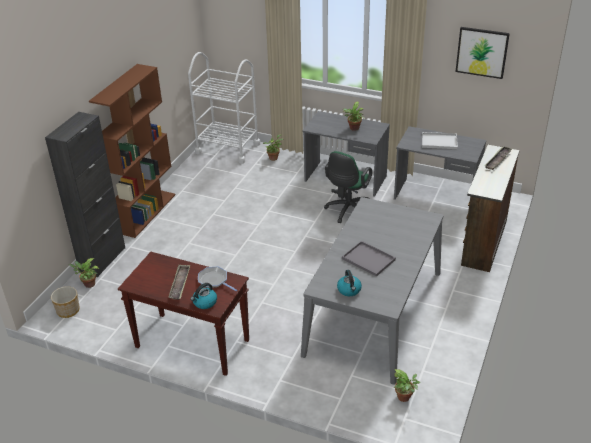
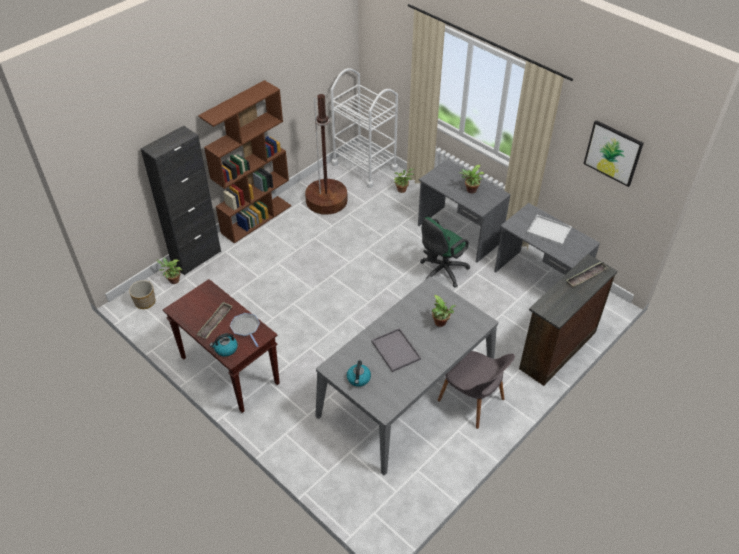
camera: 20 degrees right, 10 degrees up
(207, 182) = (326, 200): none -> brown floor lamp
(405, 398) = (386, 492): potted plant -> potted plant (441, 323)
(437, 301) = (472, 401): none -> grey chair

